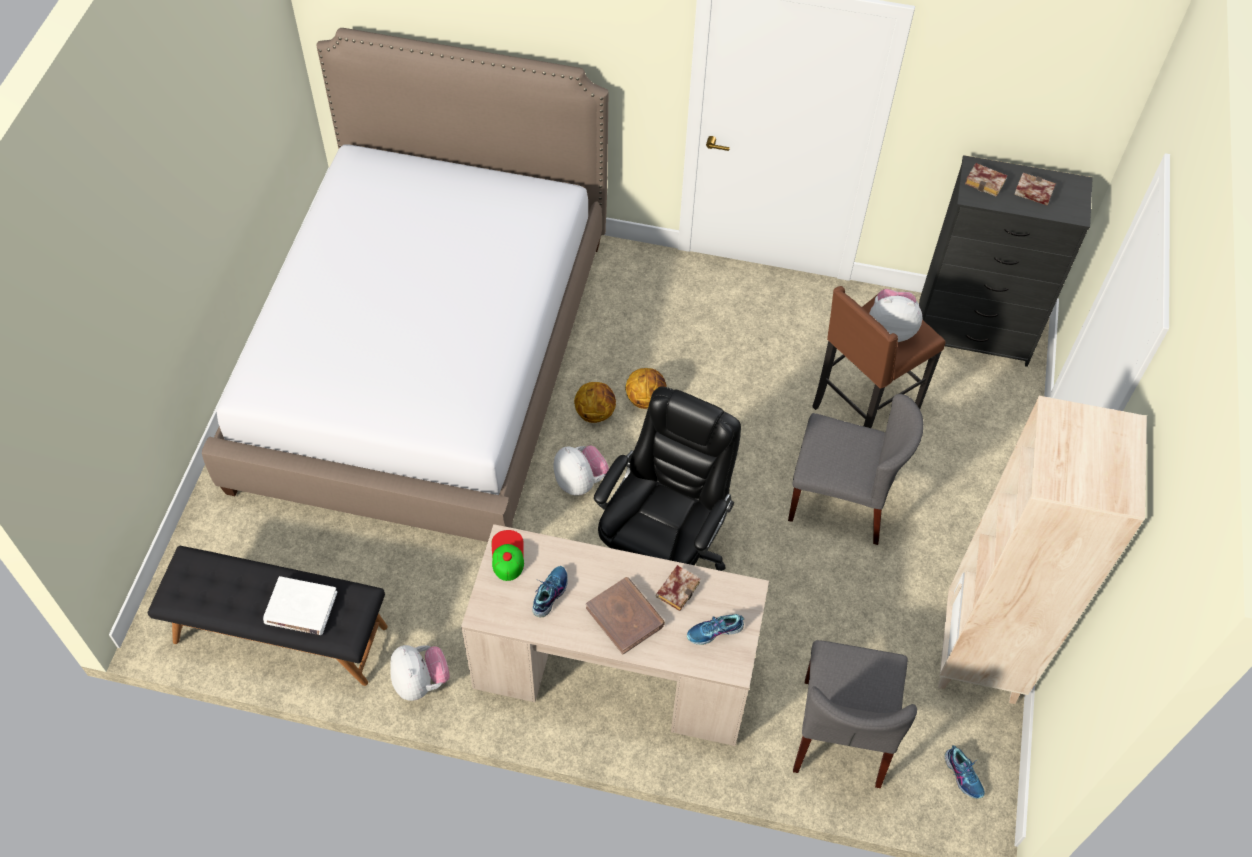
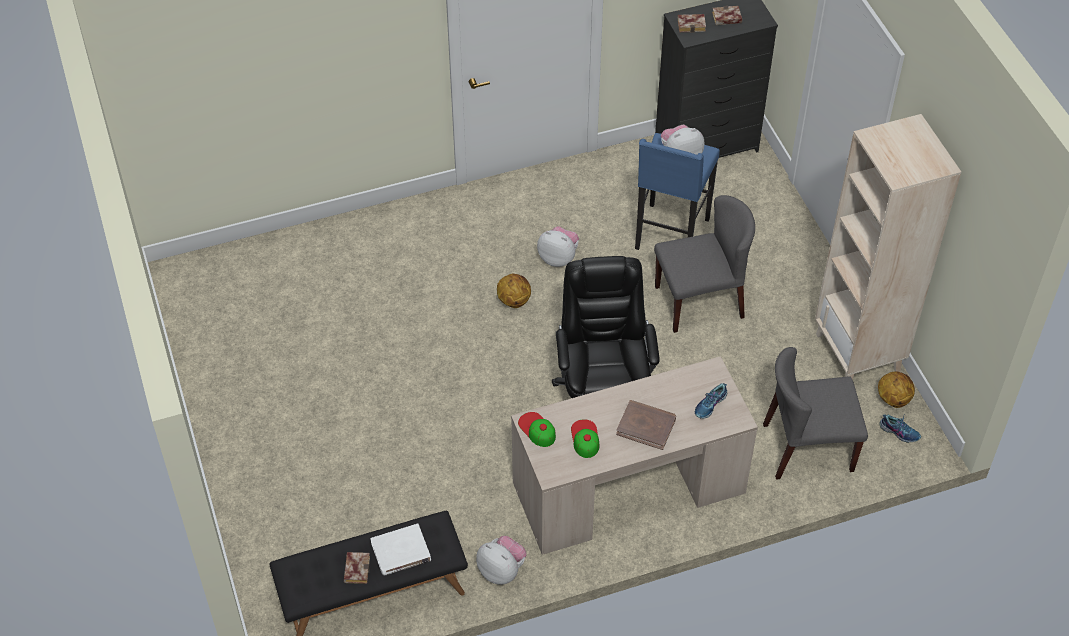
camera: 30 degrees left, 5 degrees down
(426, 360) = (328, 354): bed -> none
(549, 593) = (585, 438): shoe -> cap
(580, 481) = (510, 380): plush toy -> plush toy (558, 258)
(595, 412) = (485, 328): basketball -> basketball (893, 399)
(677, 588) = (666, 391): book -> book (356, 568)
(842, 733) = (807, 448): grey chair -> grey chair turned 105 degrees clockwise
(861, 411) = (670, 235): brown stool -> blue stool

